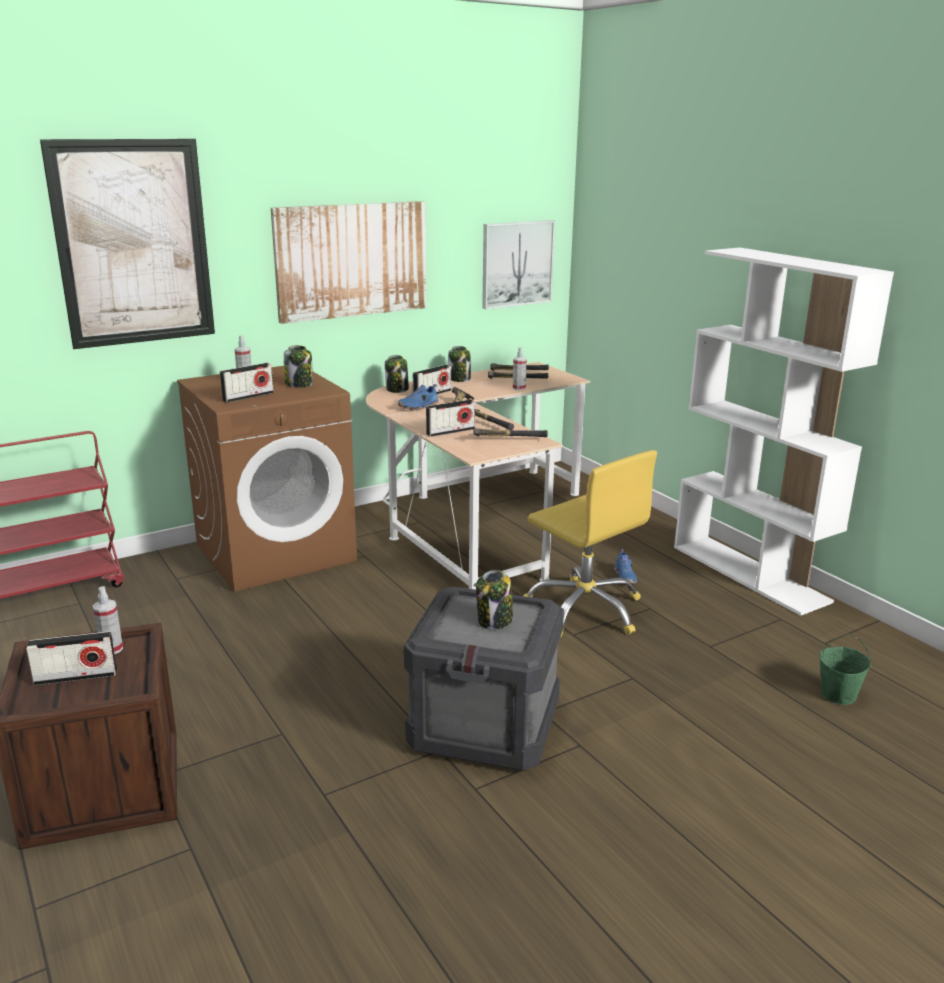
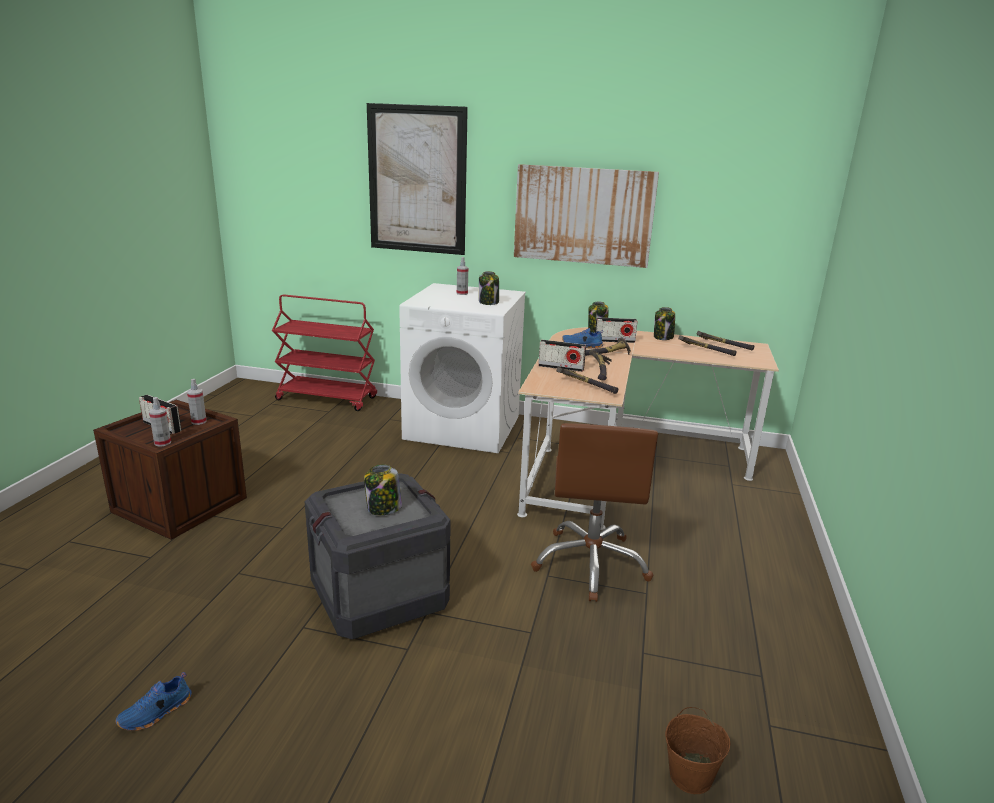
camera: 45 degrees right, 0 degrees up
(248, 397) = (440, 301): radio -> none
(276, 552) = (463, 427): brown washing machine -> white washing machine
(517, 263) = (758, 243): picture -> none
(519, 388) = (695, 356): spray bottle -> spray bottle (162, 443)
(585, 609) = (591, 563): yellow office chair -> brown office chair
(625, 577) = (671, 559): blue shoe -> blue shoe (156, 713)
(750, 573) = (806, 621): white bookcase -> none
(838, 694) = (691, 775): green bucket -> brown bucket

